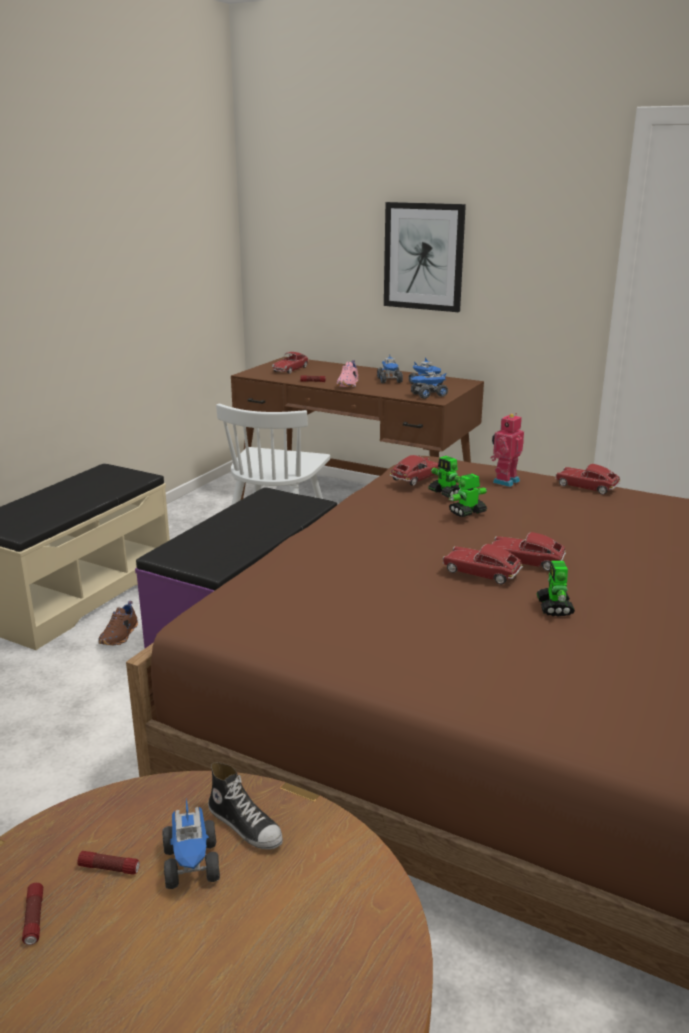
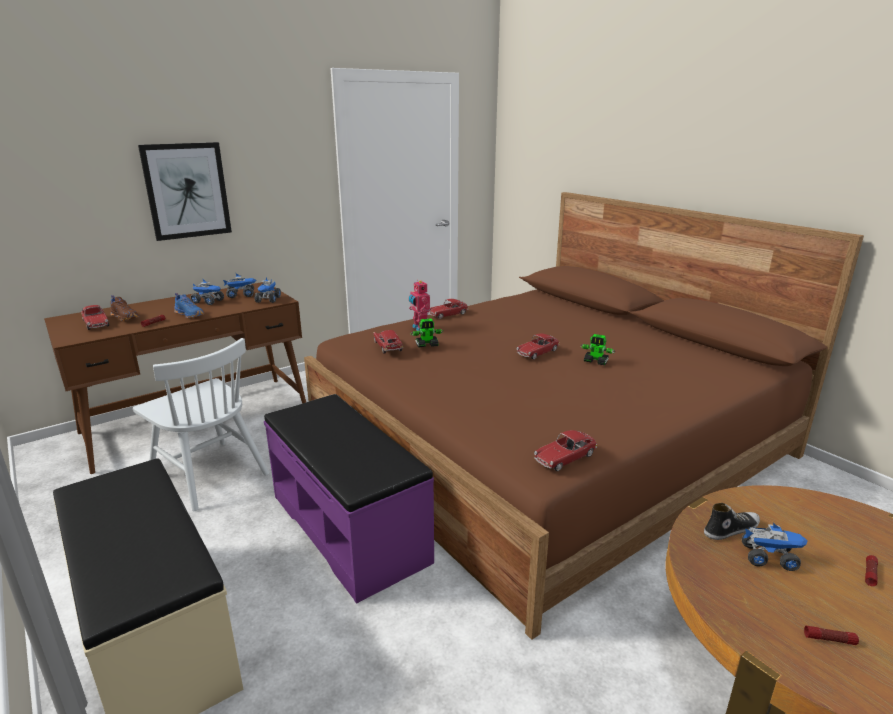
camera: 65 degrees left, 0 degrees up
(109, 868) = (774, 595): flashlight -> flashlight (870, 574)
(120, 636) = (278, 611): brown shoe -> brown shoe (126, 317)
(348, 385) = (190, 314): pink shoe -> blue shoe
(467, 512) = (462, 348): toy robot -> none
(481, 572) = (543, 367): toy car -> toy car (565, 457)

